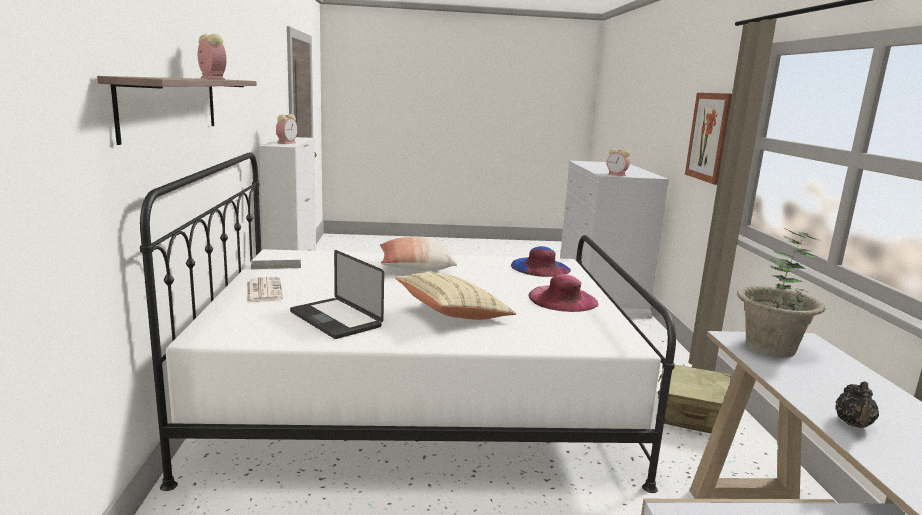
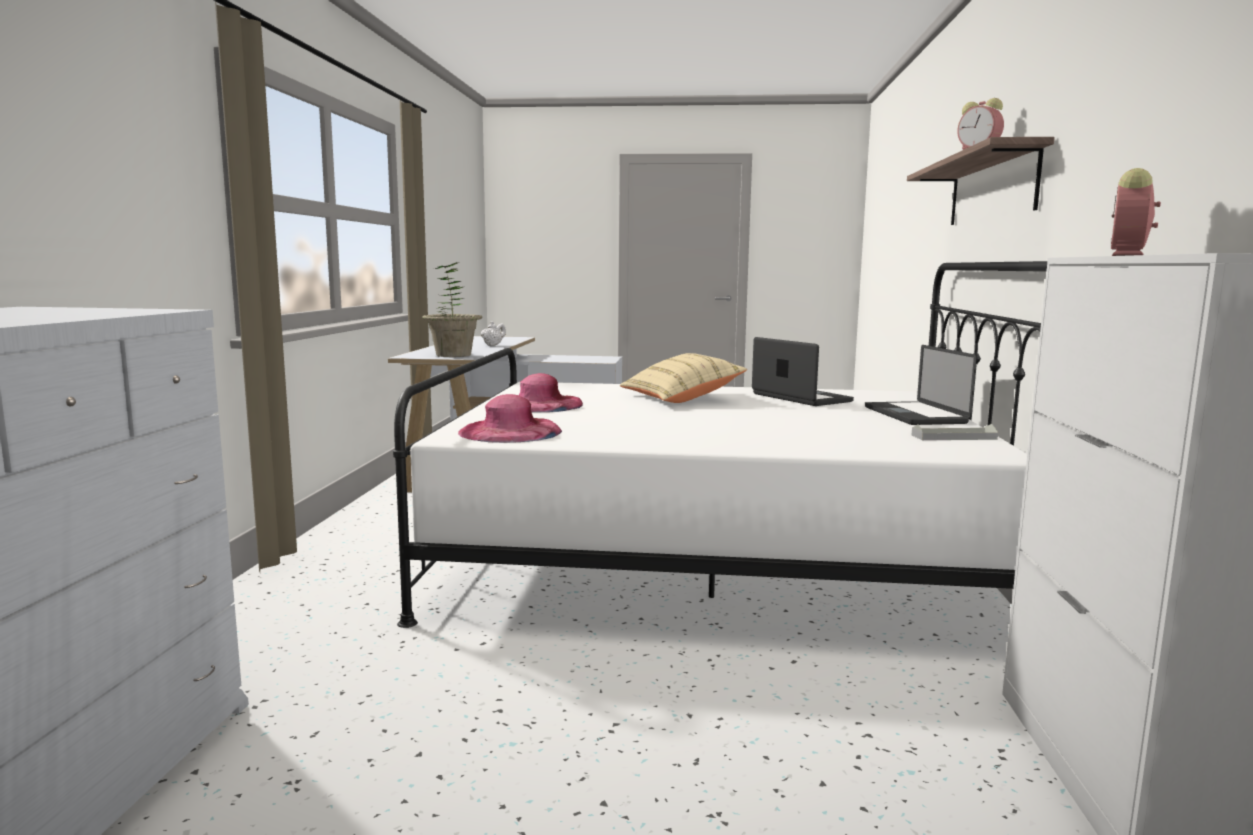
camera: 170 degrees left, 5 degrees down
(263, 290) = (914, 415): newspaper -> laptop
(415, 267) = (726, 433): pillow -> none
(540, 267) = (510, 431): blue hat -> pink hat
(617, 175) = (129, 309): alarm clock -> none
(691, 413) = (378, 533): beige suitcase -> none
(710, 137) = (122, 186): picture -> none
(853, 425) = (493, 345): black teapot -> white teapot

